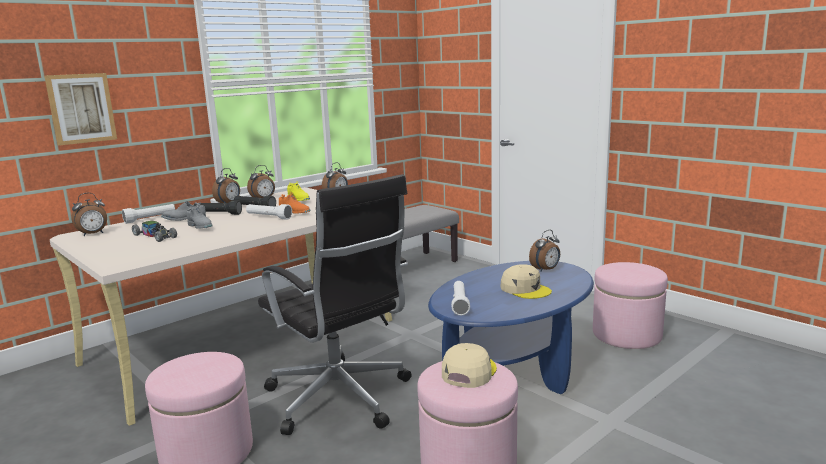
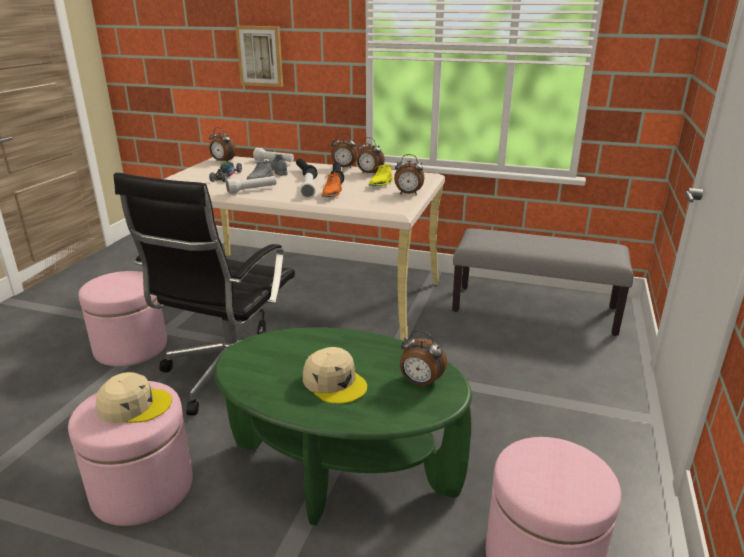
camera: 60 degrees right, 10 degrees up
(460, 304) = (262, 351): white flashlight -> white flashlight (252, 190)
(513, 373) = (341, 469): blue coffee table -> green coffee table
(525, 289) = (334, 382): beige cap -> beige cap turned 60 degrees counterclockwise

